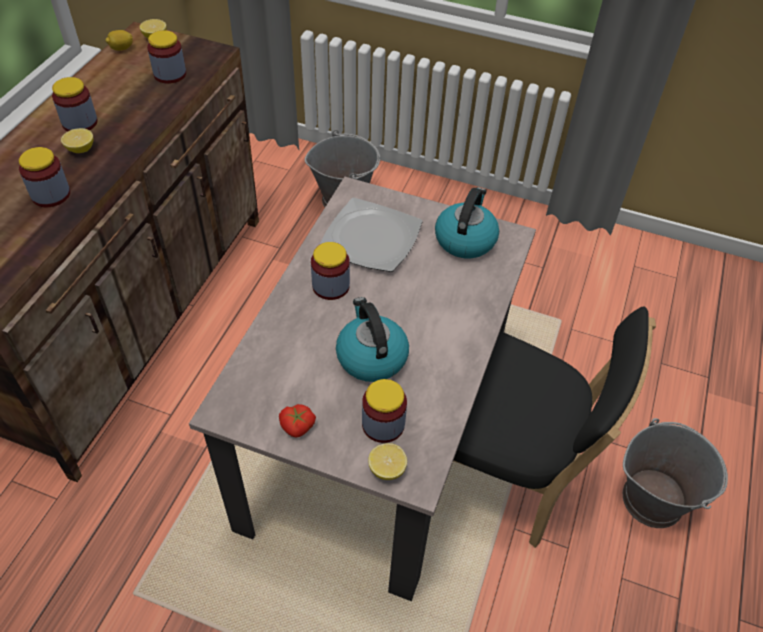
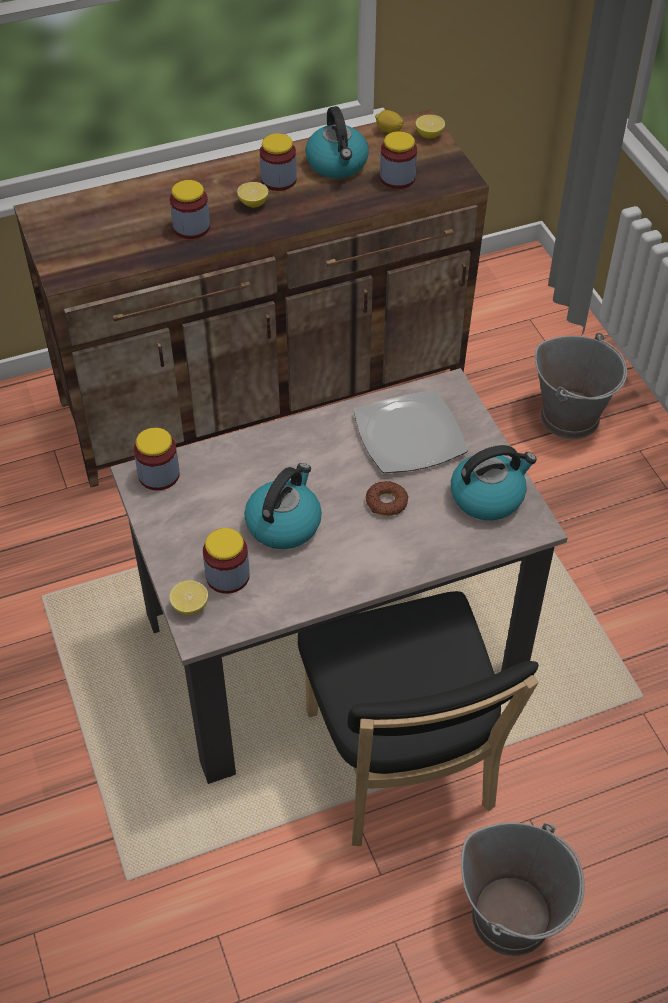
camera: 50 degrees right, 0 degrees up
(112, 88) = (337, 164): none -> kettle
(297, 427) = (171, 527): tomato -> none
(331, 286) = (326, 448): jar -> jar (159, 475)
(414, 290) = (386, 502): none -> donut

